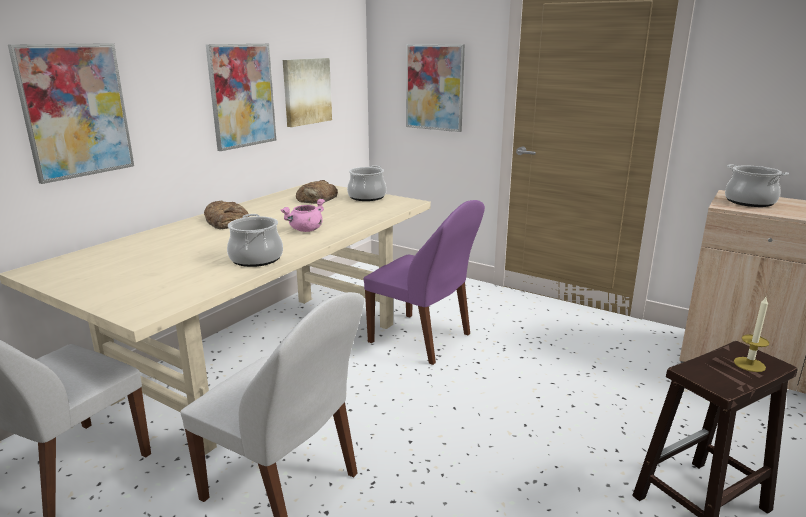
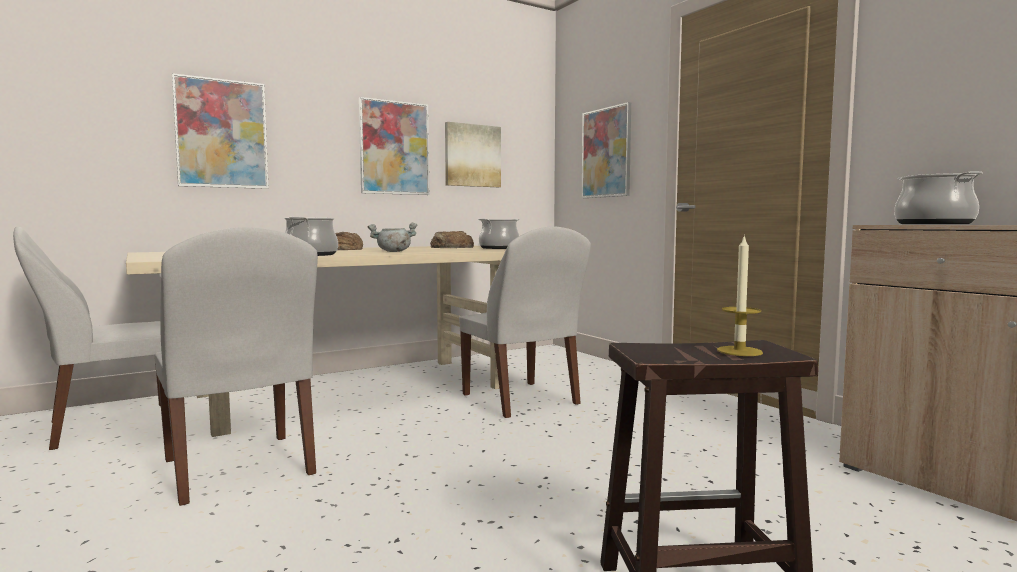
camera: 25 degrees right, 15 degrees down
(305, 230) = (393, 252): pink cooking pot -> grey cooking pot
(422, 339) = (521, 400): purple chair -> white chair

